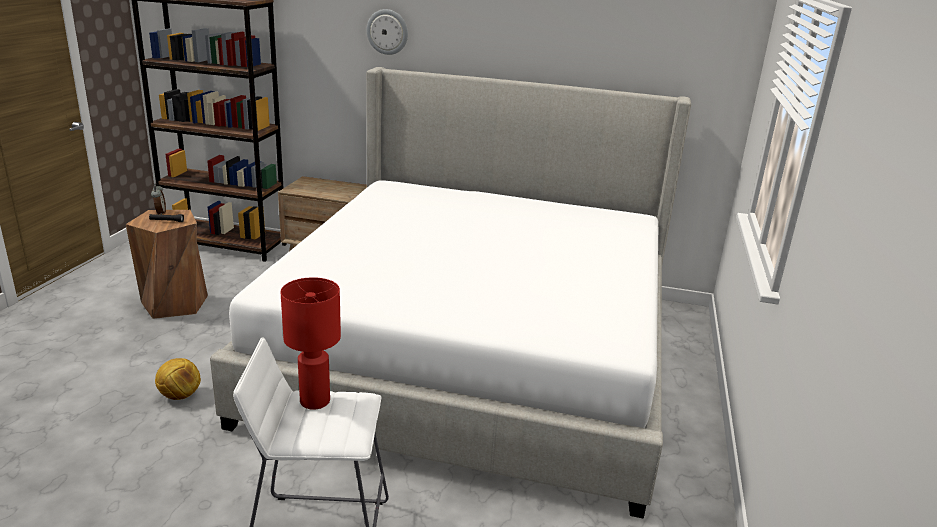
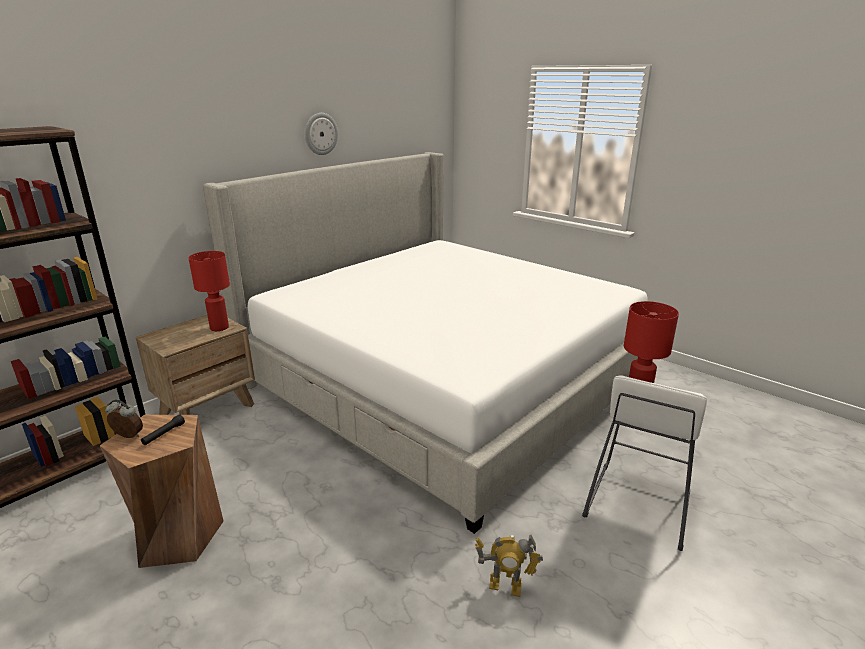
camera: 60 degrees left, 0 degrees up
(160, 462) = (505, 586): none -> toy robot
(179, 396) = (393, 557): football -> none
(340, 193) = (220, 327): none -> red table lamp
(387, 32) = (205, 144): wall clock -> wall clock (320, 134)

